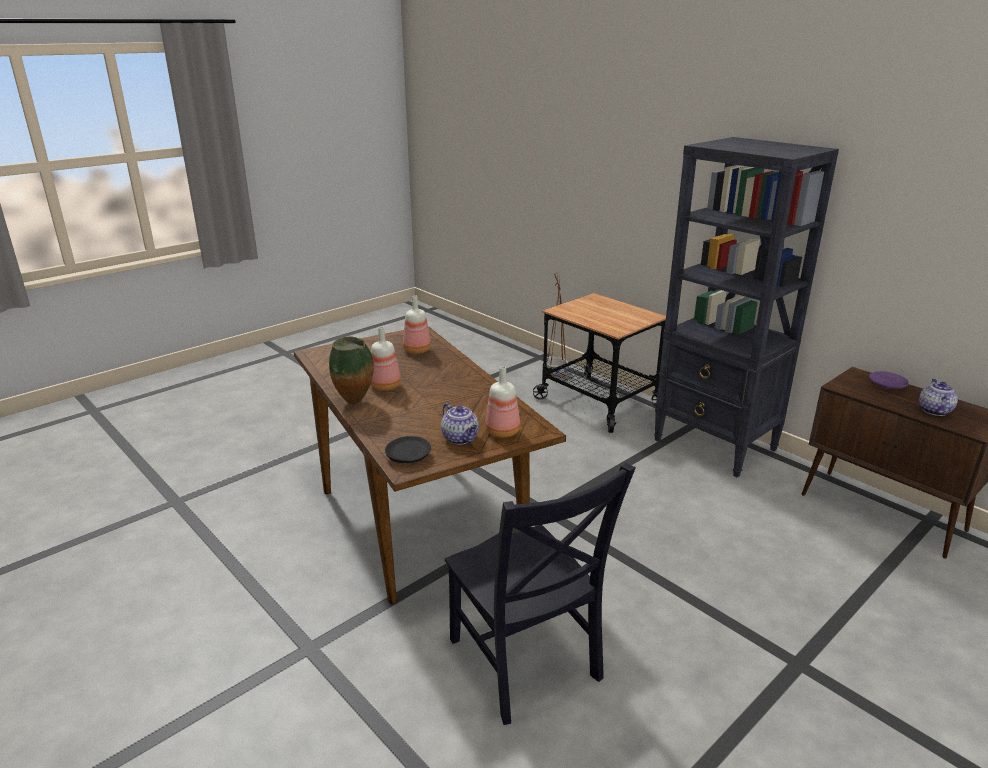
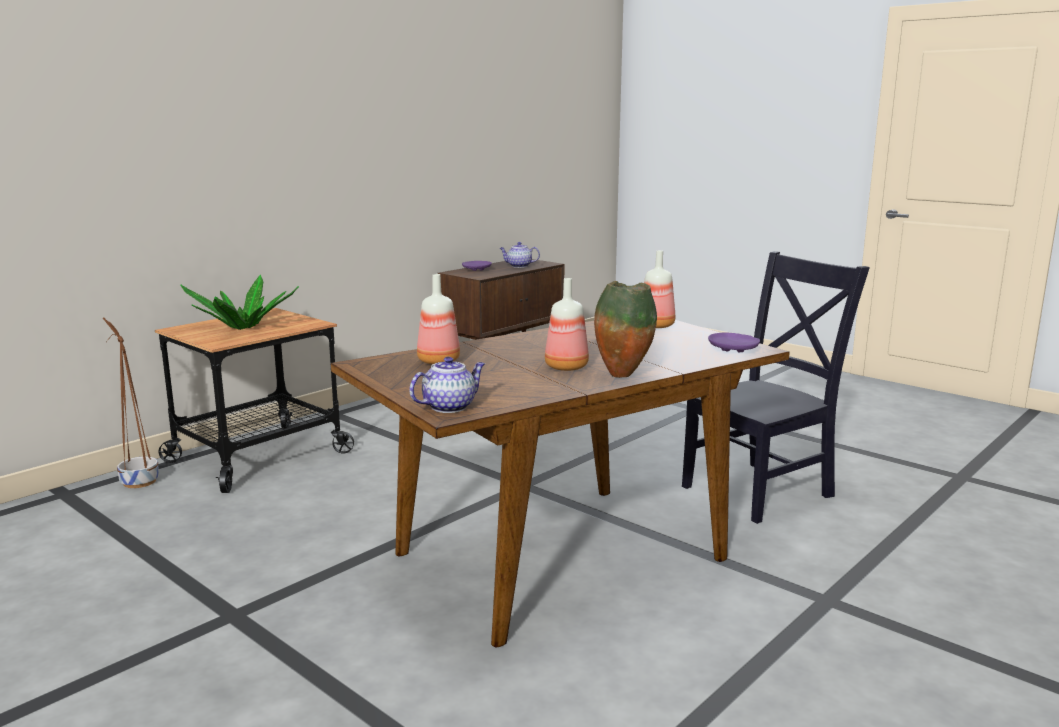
camera: 95 degrees left, 10 degrees down
(408, 457) = (733, 349): black plate -> purple plate
(461, 438) = (680, 336): teapot -> teapot (449, 407)
(600, 312) = (243, 327): none -> potted plant
(715, 445) = (388, 409): black bookcase -> none

